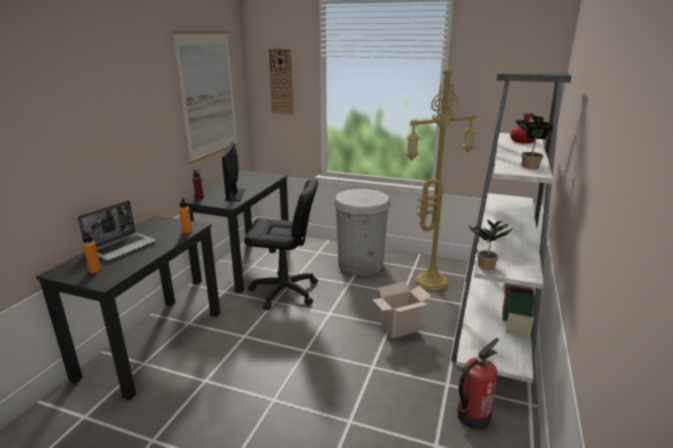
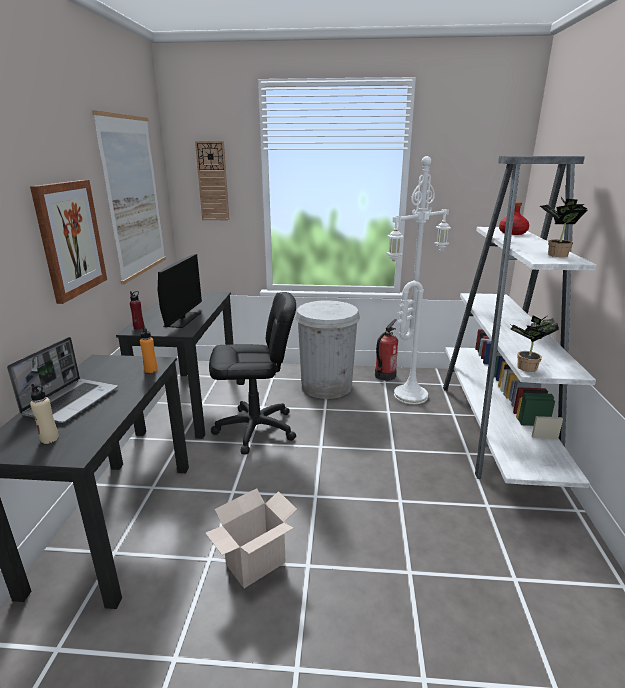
camera: 15 degrees left, 0 degrees up
(95, 270) = (49, 439): orange bottle -> beige bottle
(143, 128) = (70, 239): none -> picture
(235, 195) = (182, 319): monitor -> monitor turned 150 degrees counterclockwise
(399, 329) = (405, 452): cardboard box -> cardboard box (255, 565)
(431, 281) = (409, 394): yellow floor lamp -> white floor lamp
(472, 416) = (532, 536): fire extinguisher -> fire extinguisher (385, 376)

